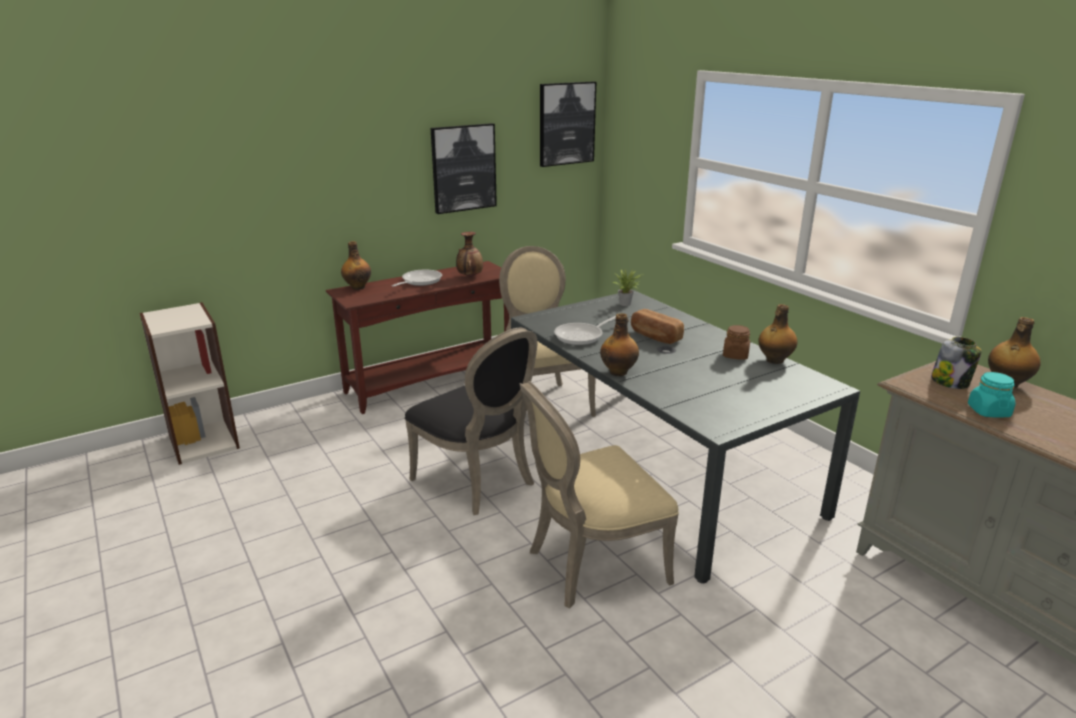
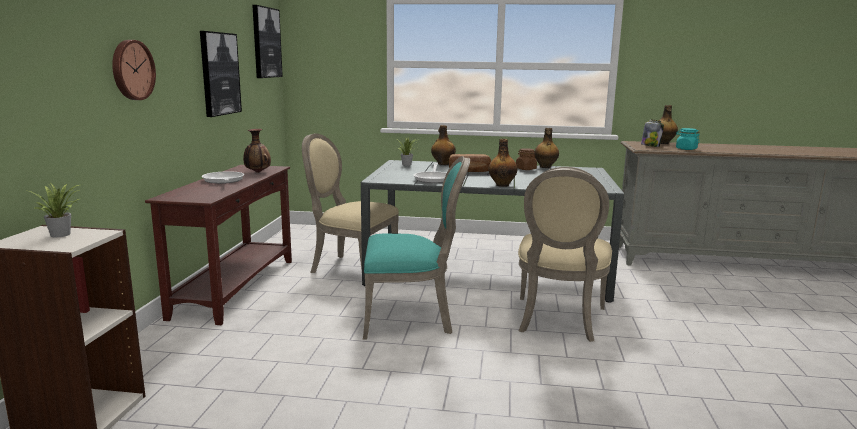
camera: 50 degrees left, 10 degrees down
(186, 315) = (62, 234): none -> potted plant
(319, 177) = (131, 70): none -> wall clock
(358, 287) = (175, 193): bottle -> bottle (443, 164)
(478, 481) = (411, 318): black chair -> turquoise chair

